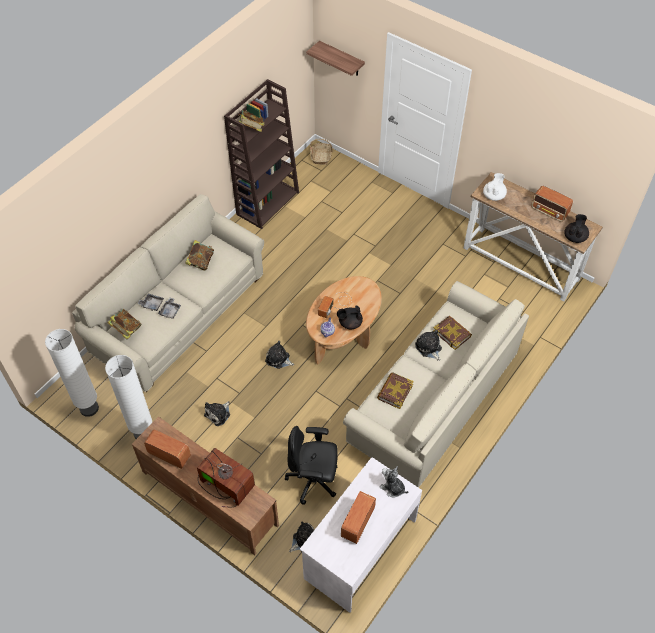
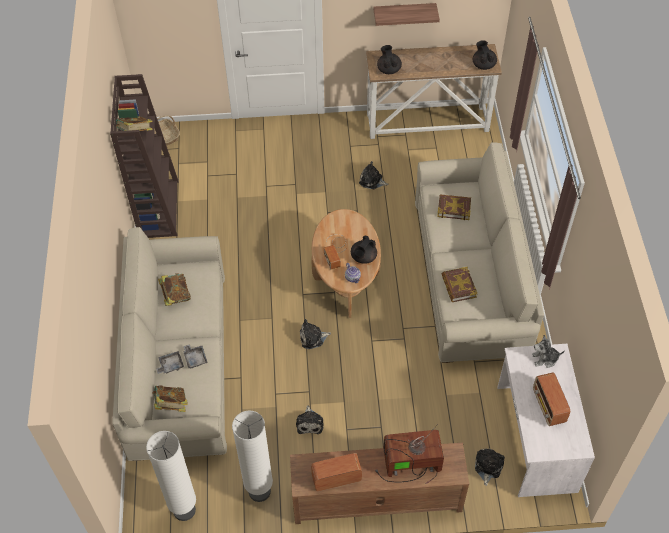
camera: 40 degrees left, 0 degrees up
(313, 480) = (445, 414): black office chair -> none
(341, 59) = (159, 20): shelf -> shelf (404, 13)
(429, 348) = (447, 233): plush toy -> plush toy (372, 181)
(494, 195) = (388, 69): white teapot -> black teapot
(549, 212) = (444, 56): radio -> none

